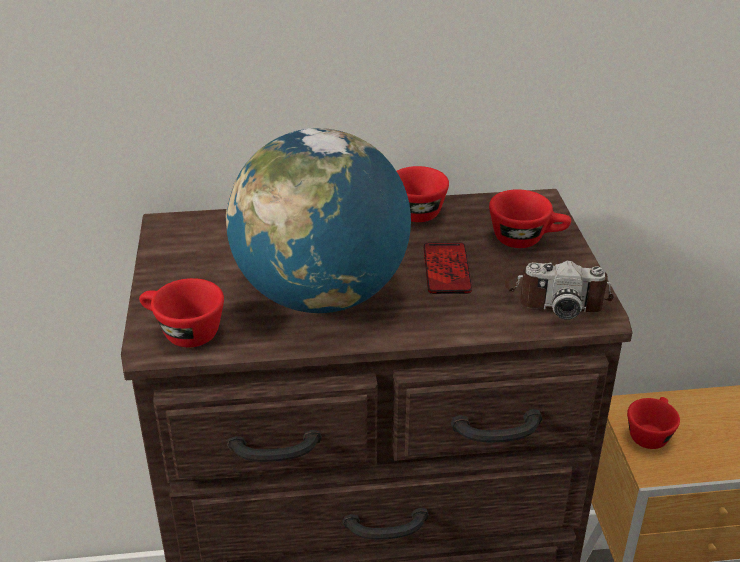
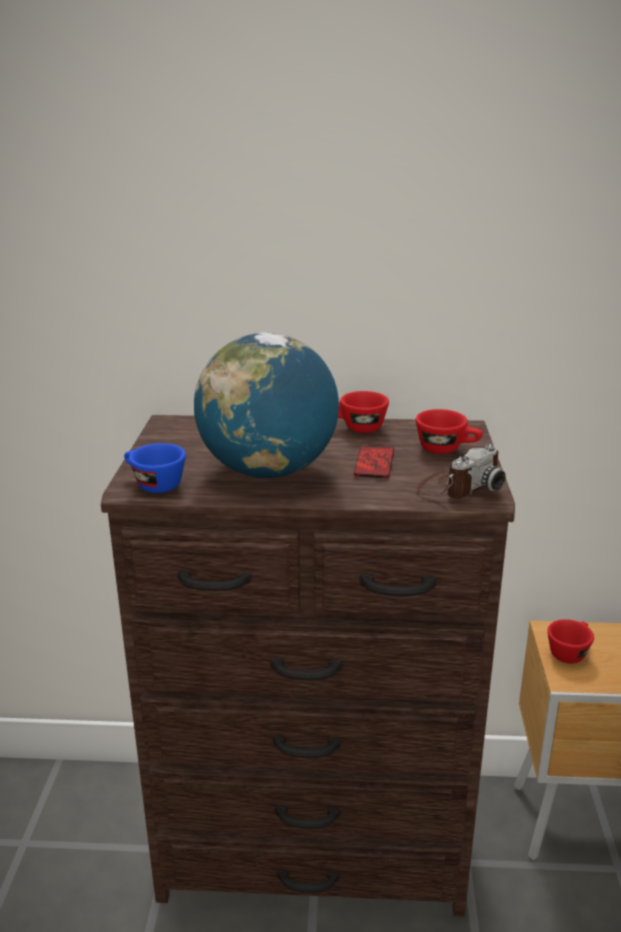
camera: 10 degrees right, 10 degrees down
(182, 332) = (153, 484): red cup -> blue cup
(557, 297) = (458, 486): camera -> camera turned 60 degrees counterclockwise

